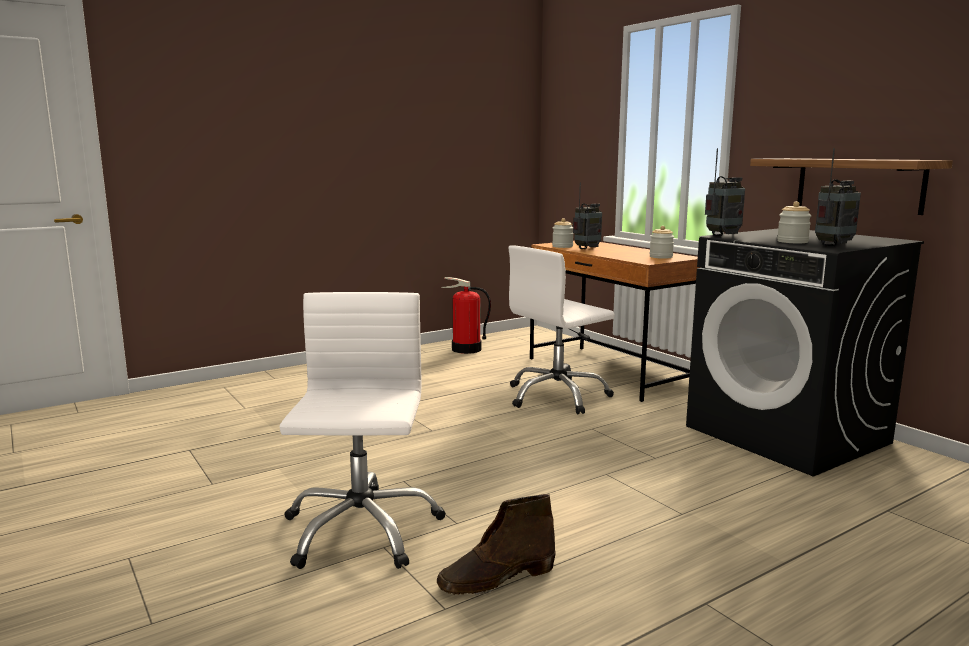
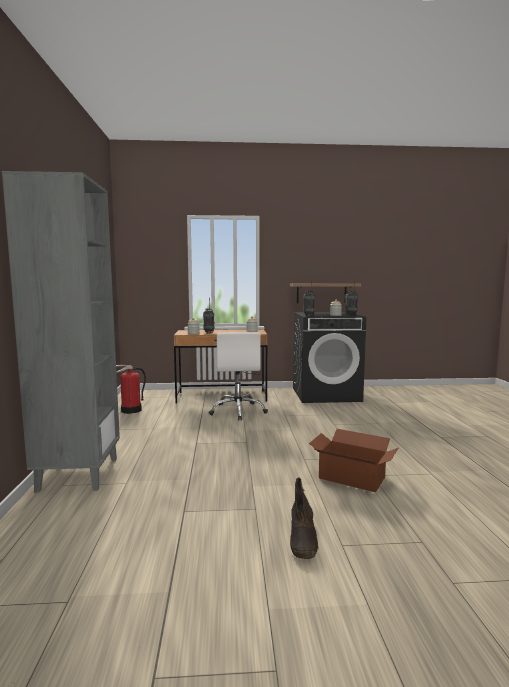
camera: 60 degrees left, 5 degrees down
(254, 384) = (78, 474): none -> grey bookcase
(360, 529) = (351, 477): white office chair -> cardboard box
(496, 578) = (411, 460): brown boot -> brown boot (303, 538)

